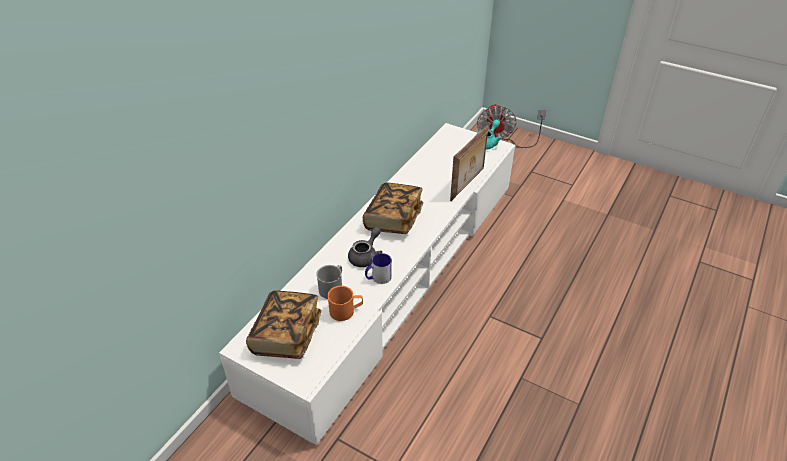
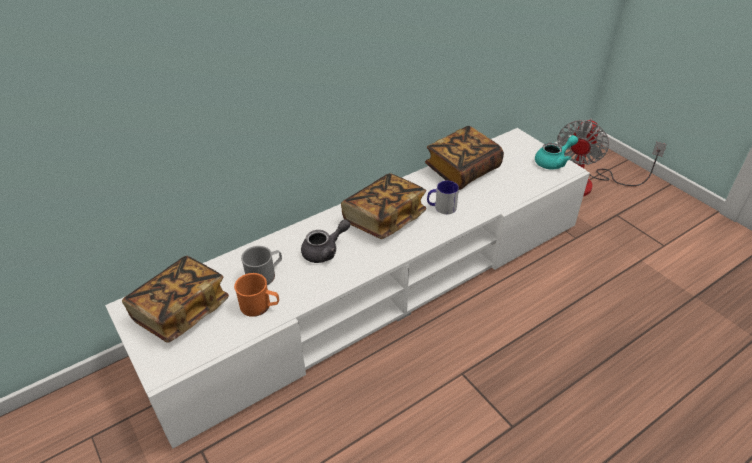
camera: 25 degrees right, 0 degrees up
(378, 278) = (321, 280): mug -> mug (441, 207)
(427, 166) = (462, 170): none -> book
(468, 184) = (499, 203): picture frame -> none

